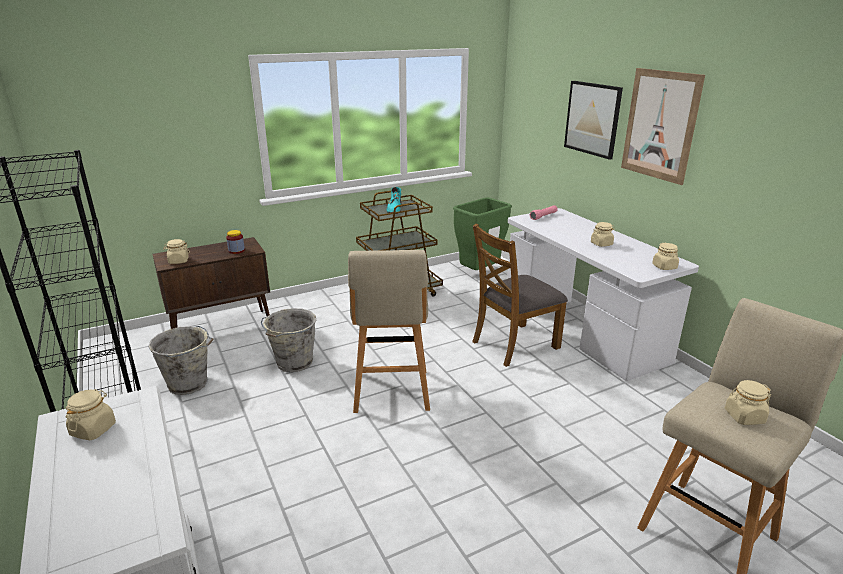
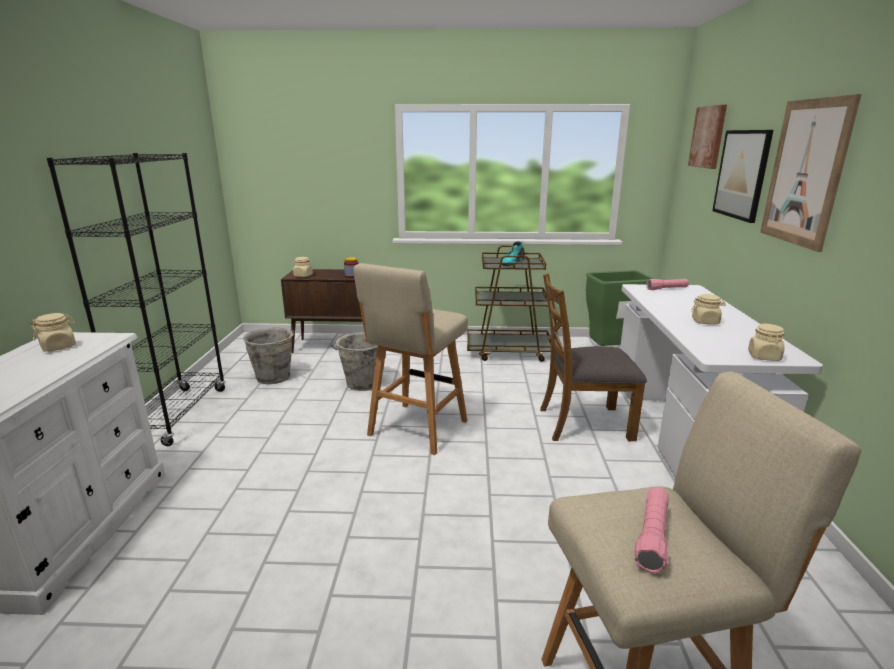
camera: 30 degrees right, 5 degrees down
(547, 82) = (708, 137): none -> picture
(744, 416) = (652, 537): beige jar -> pink flashlight

